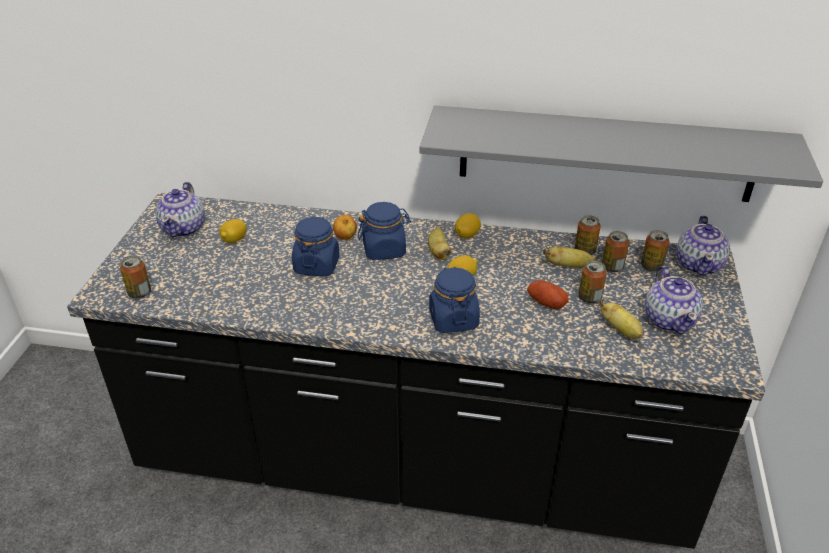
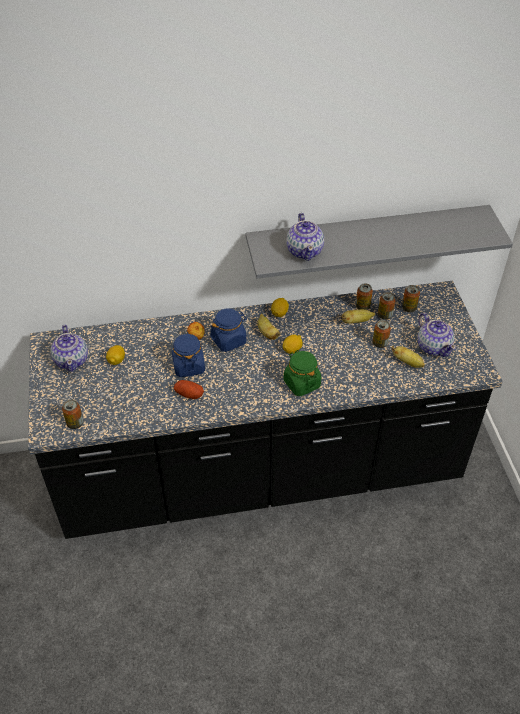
camera: 20 degrees left, 10 degrees up
(453, 319) = (301, 383): blue jar -> green jar
(546, 302) = (354, 354): potato -> potato (189, 394)
(699, 264) = (437, 298): teapot -> teapot (305, 251)

